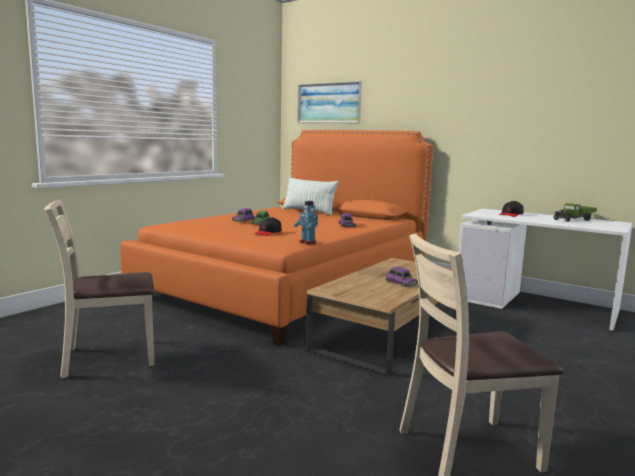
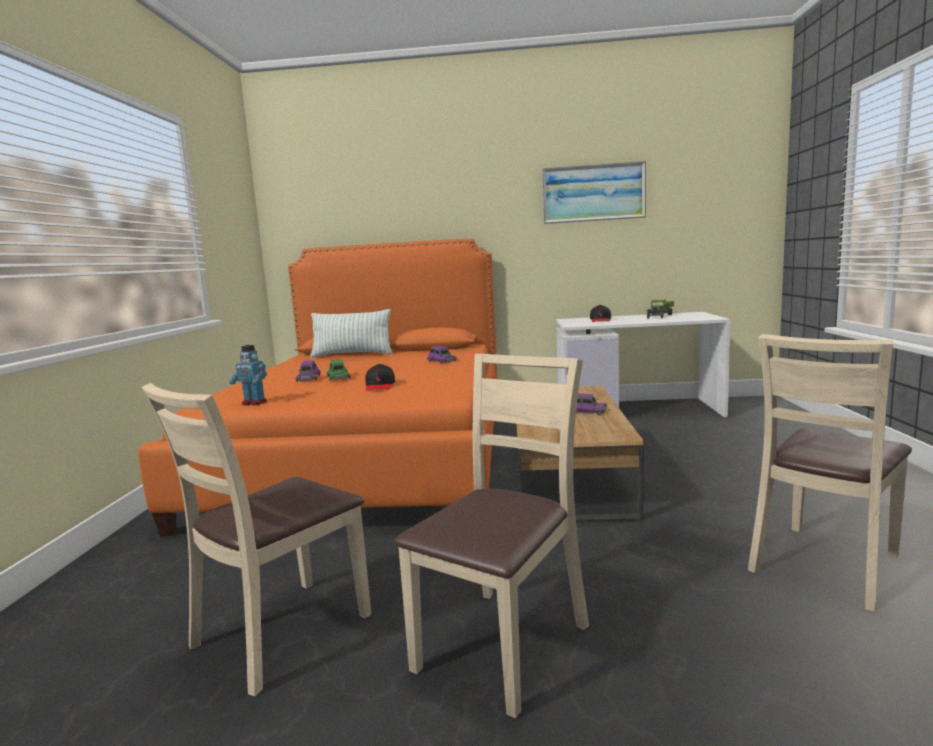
camera: 30 degrees left, 0 degrees up
(186, 404) = (502, 645): none -> beige chair
(307, 242) = (458, 386): toy robot -> toy robot (254, 403)
(329, 103) = (337, 211): picture -> picture (593, 193)

